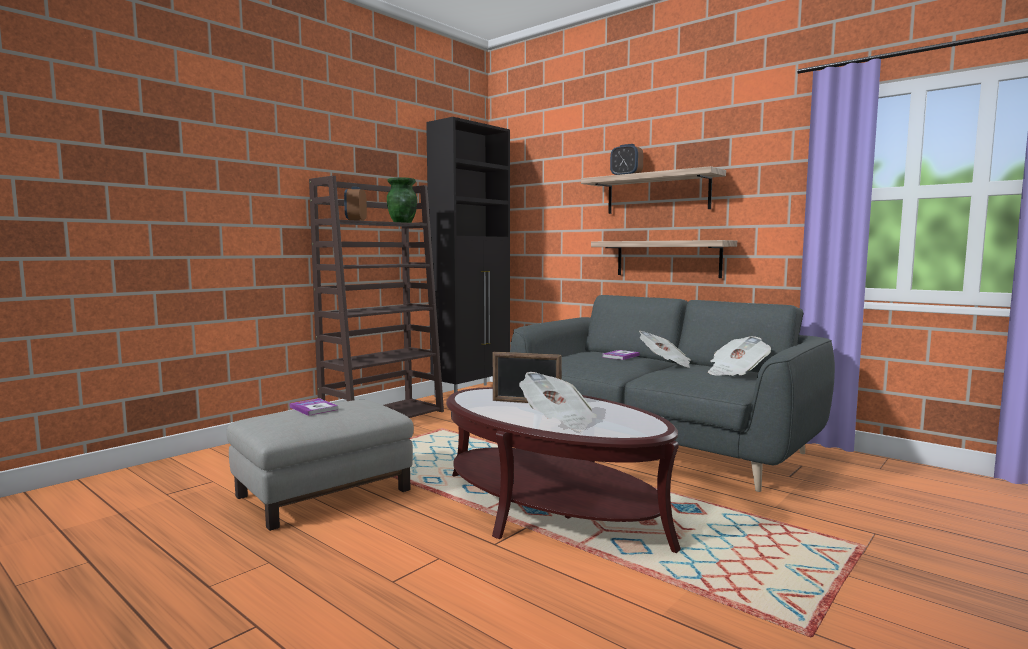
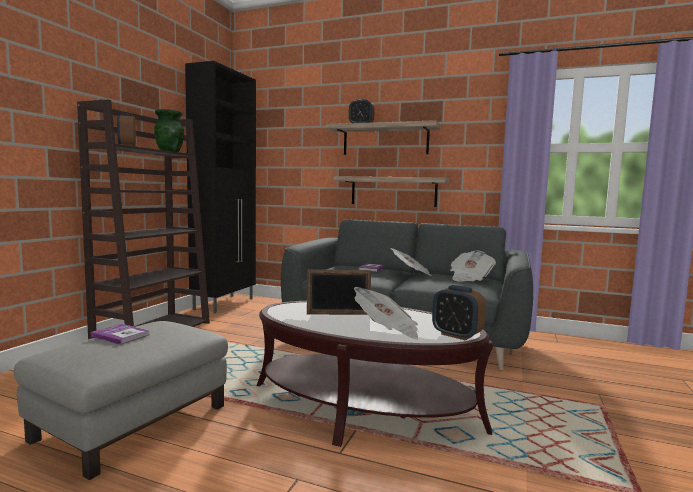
camera: 20 degrees left, 0 degrees up
(632, 431) = (456, 335): none -> alarm clock

